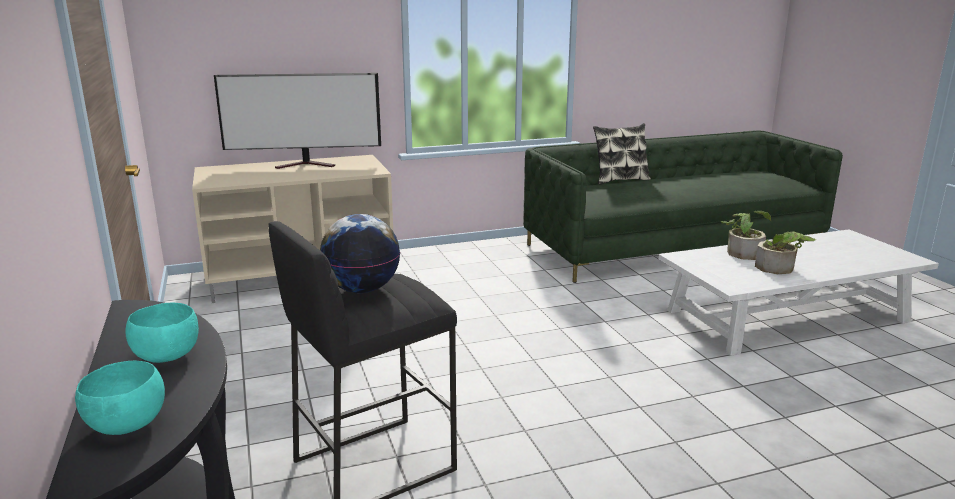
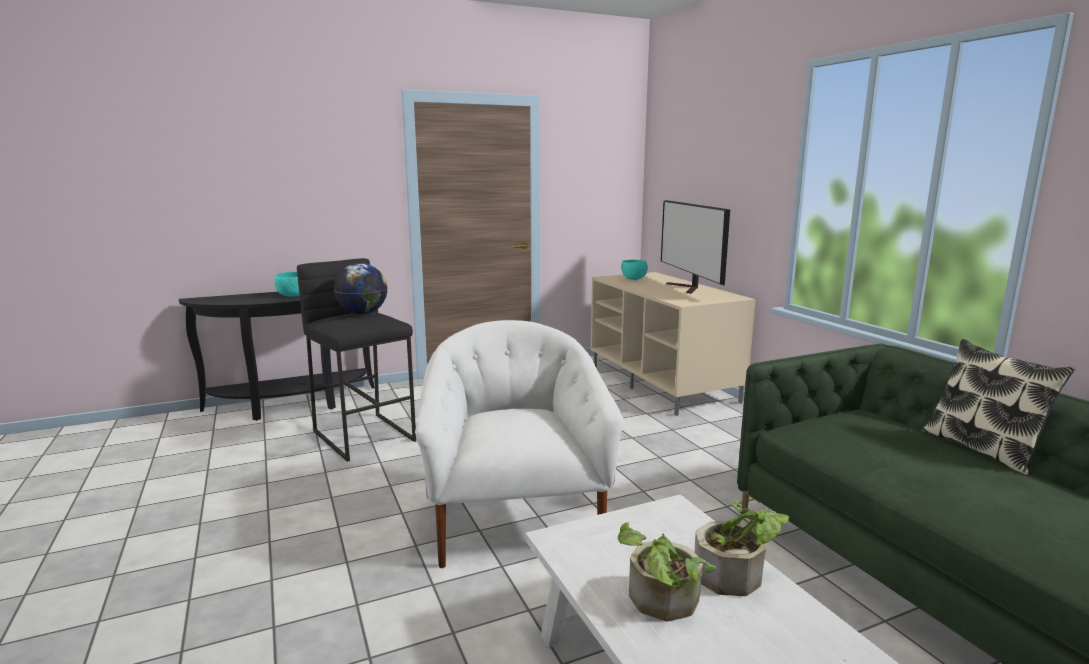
camera: 85 degrees right, 5 degrees down
(127, 427) = (230, 298): turquoise bowl -> turquoise bowl (633, 279)
(590, 360) = (515, 520): none -> white armchair

